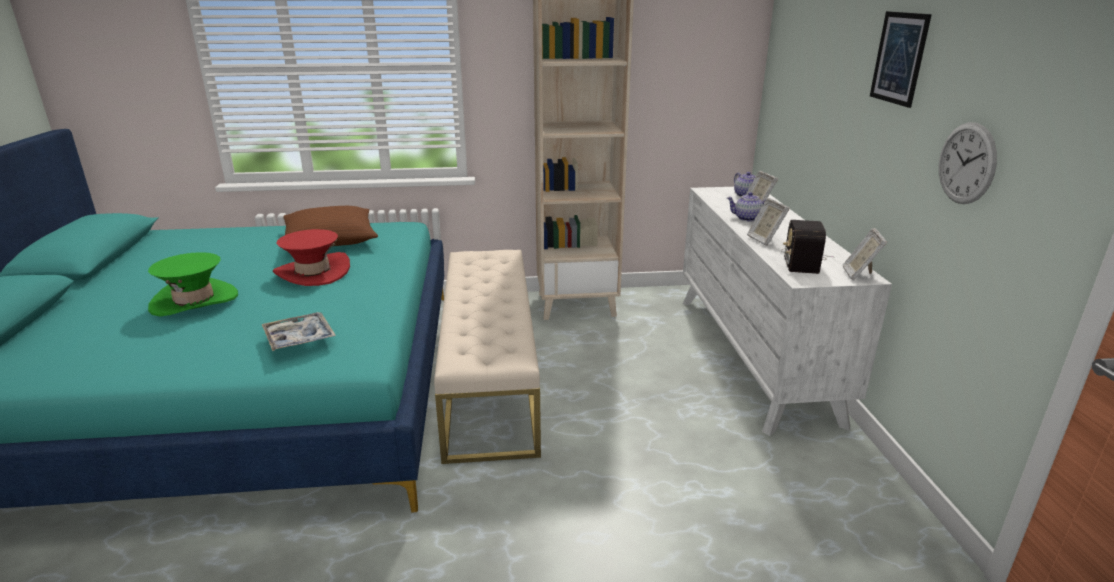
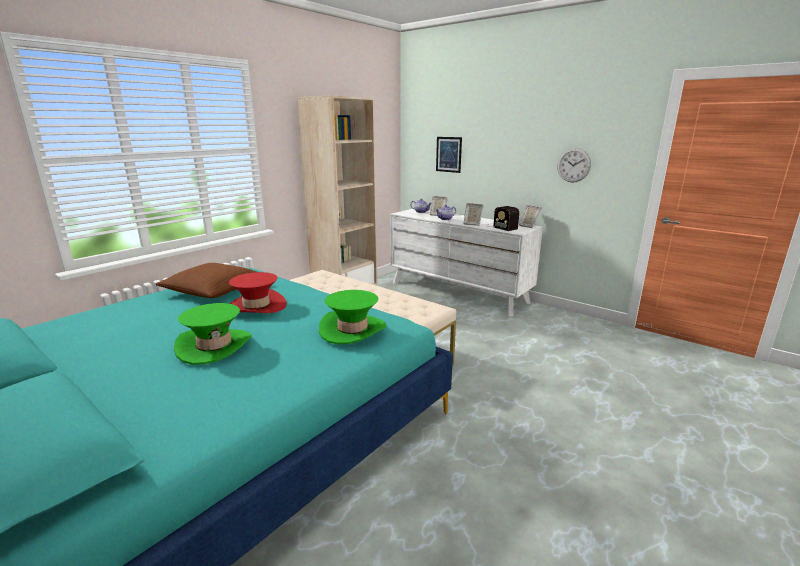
camera: 45 degrees left, 5 degrees down
(299, 338) = (352, 330): tray -> green hat
(899, 58) = (518, 127): picture -> picture (448, 154)

